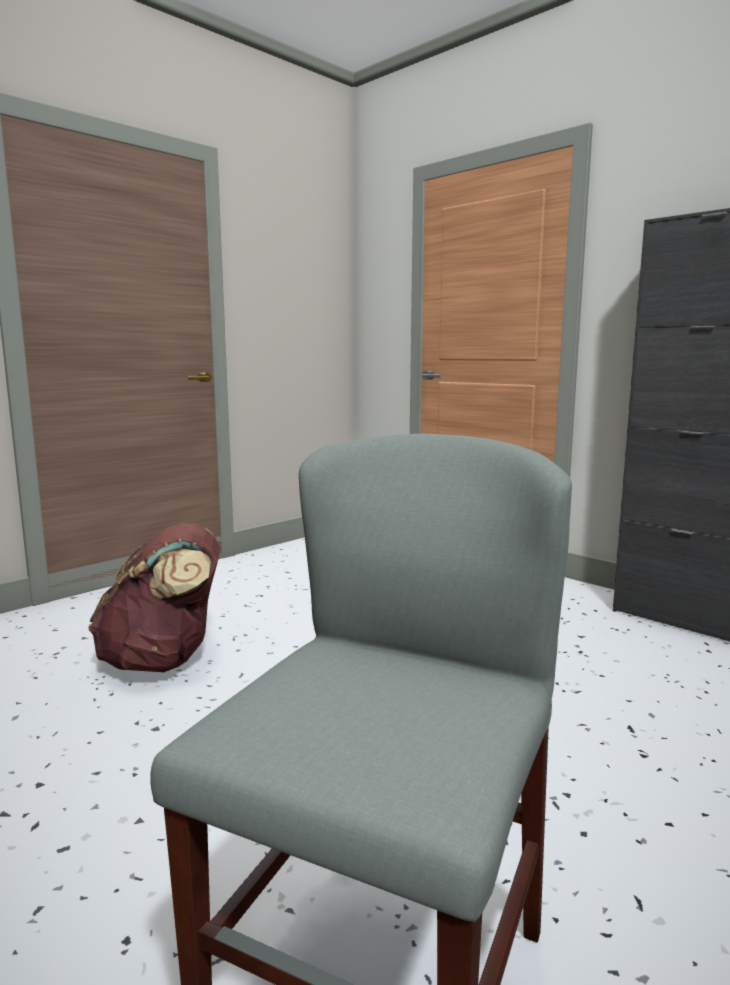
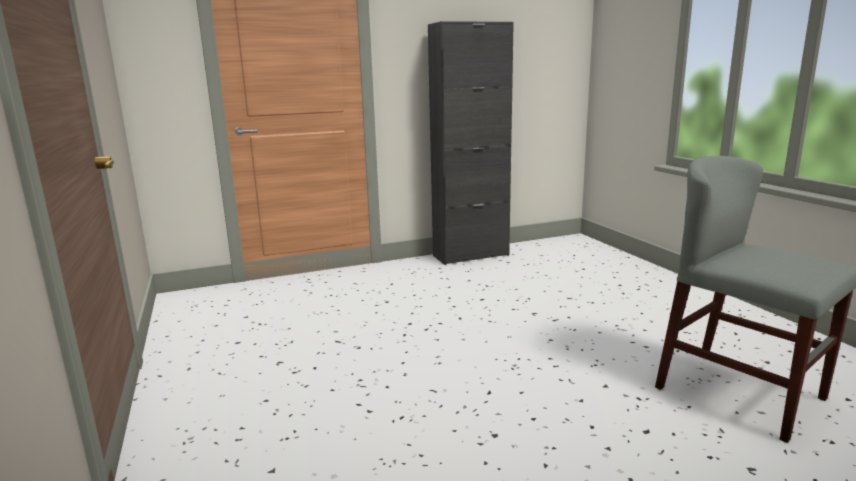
camera: 65 degrees left, 5 degrees up
(164, 660) = (376, 423): brown backpack -> none

